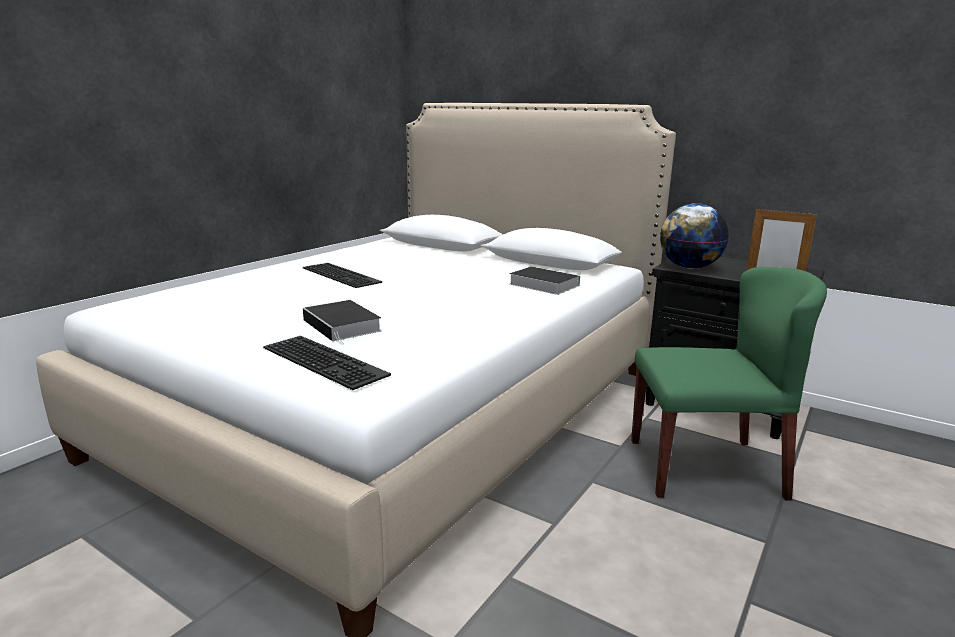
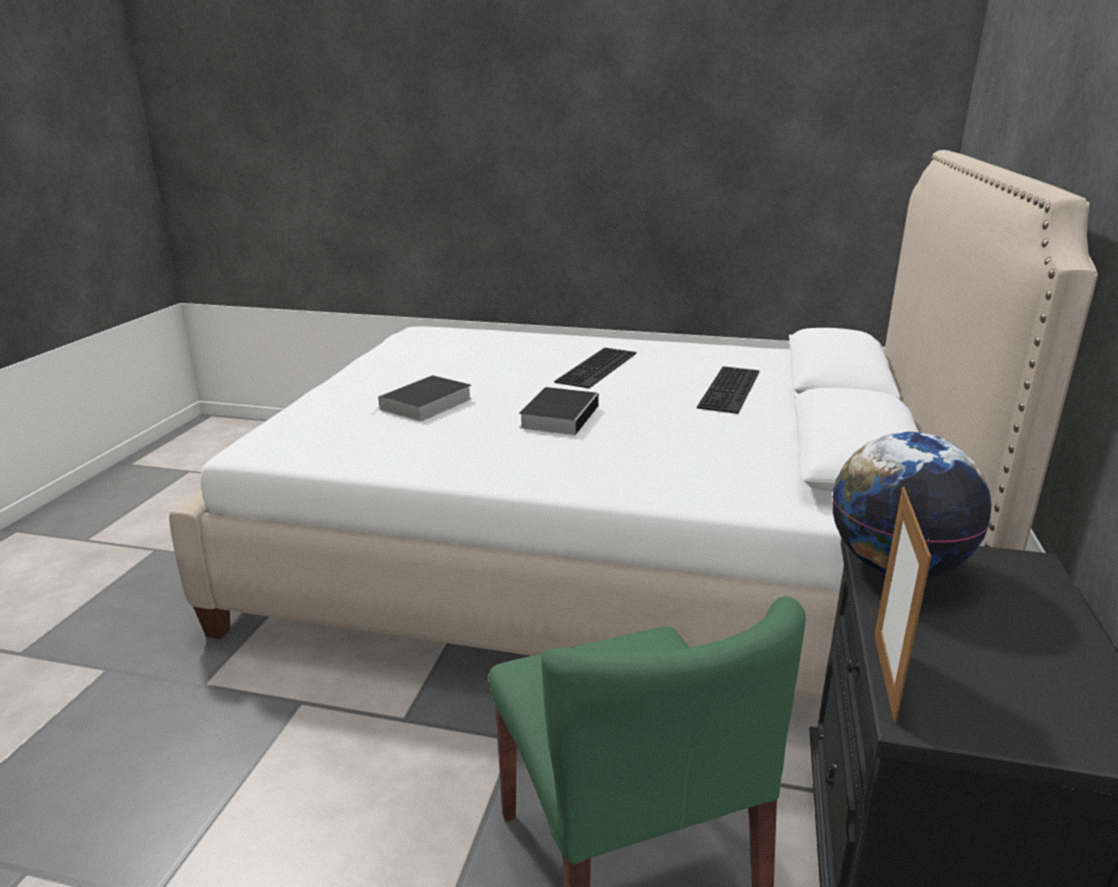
camera: 70 degrees right, 5 degrees up
(327, 360) = (325, 418): keyboard -> keyboard (732, 389)
(541, 284) = (695, 470): book -> book (560, 415)

